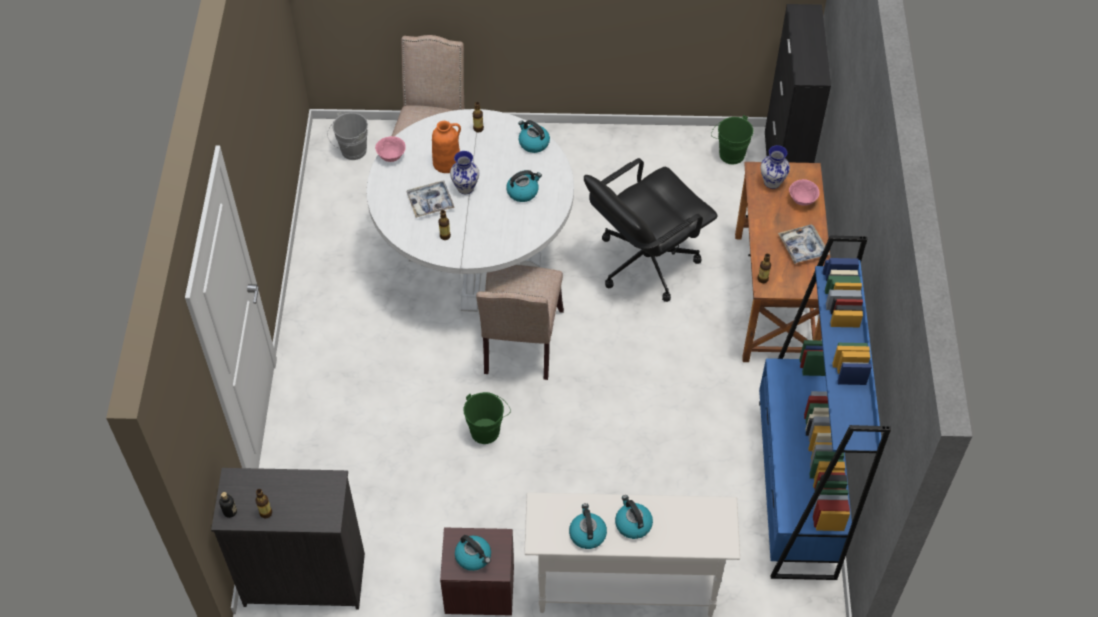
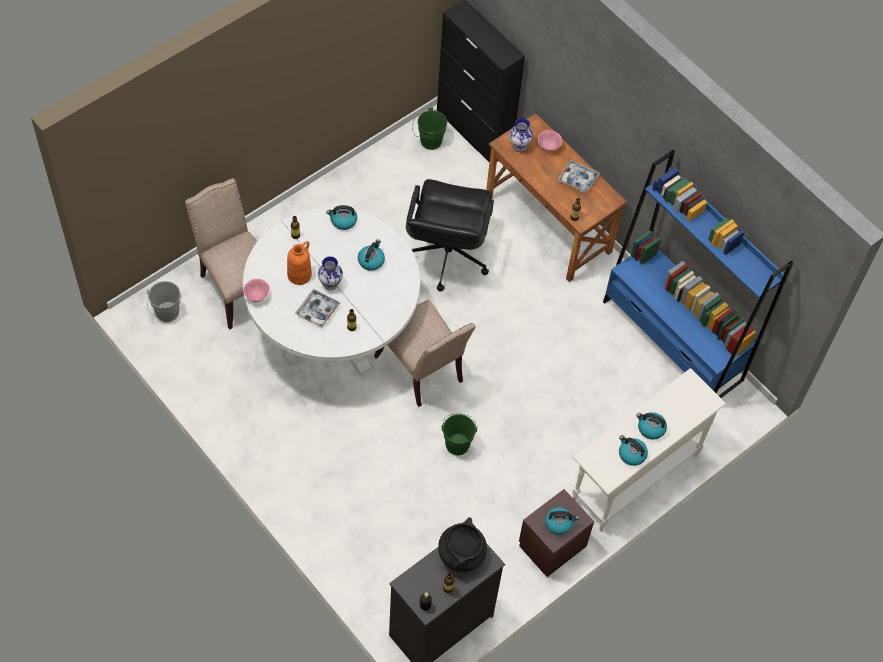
camera: 45 degrees left, 5 degrees up
(311, 492) = (461, 553): none -> black cooking pot

